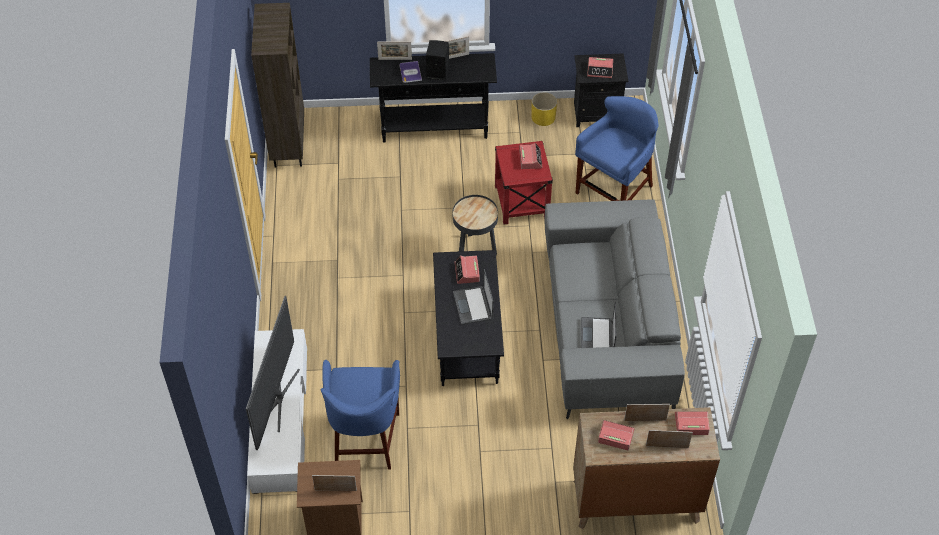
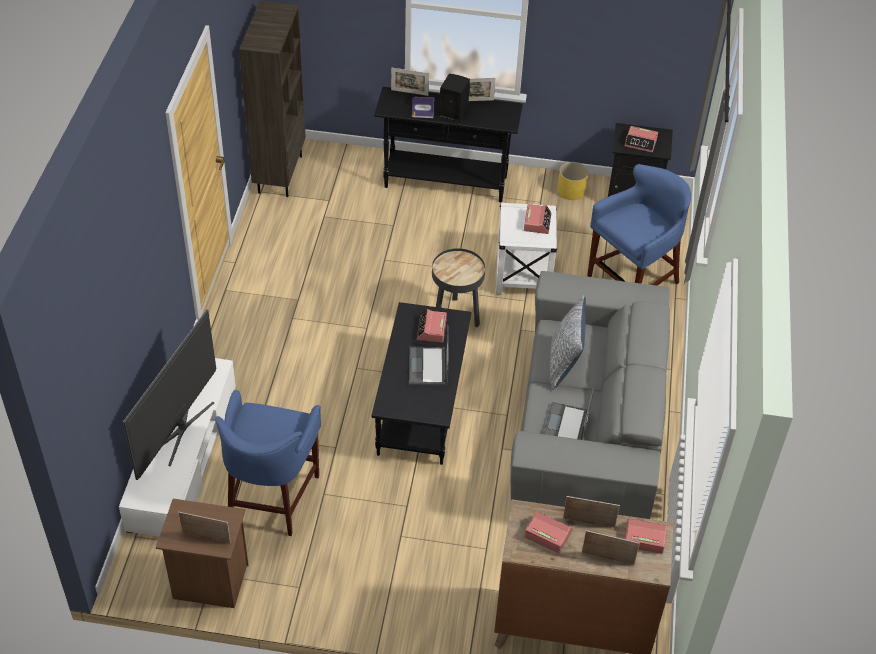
camera: 10 degrees right, 5 degrees down
(521, 202) = (523, 274): red side table -> white side table
(582, 280) = (564, 363): none -> pillow

